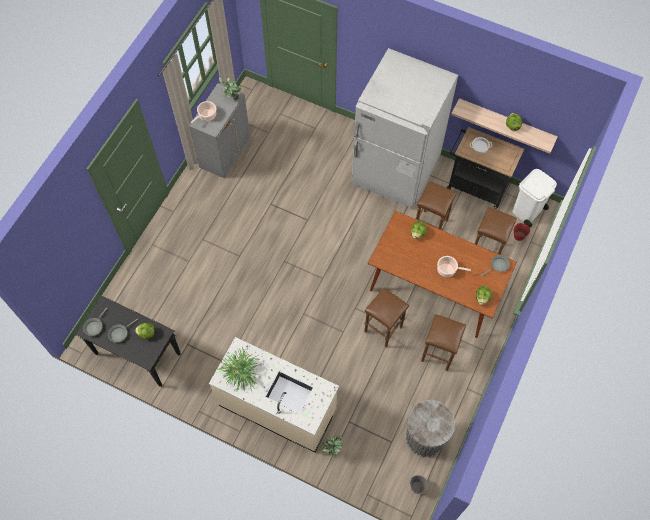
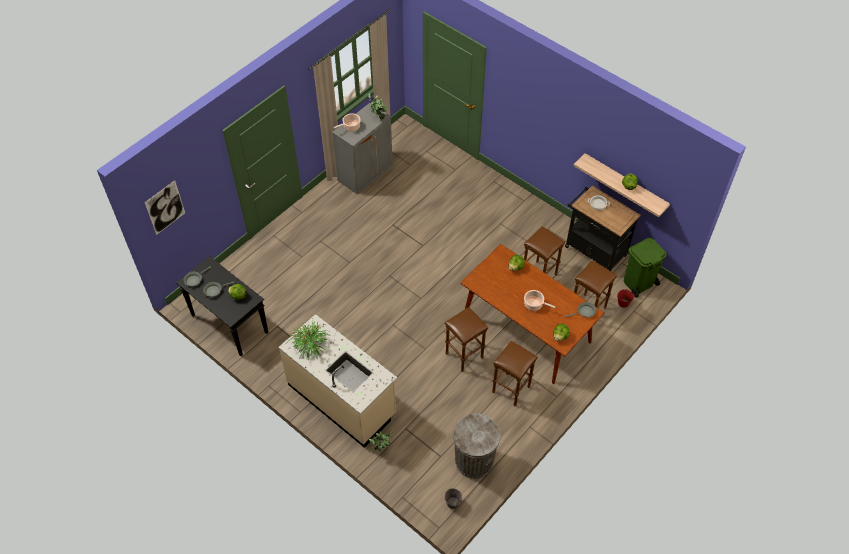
camera: 15 degrees right, 10 degrees down
(47, 266) = (165, 207): none -> picture
(396, 170) = (520, 220): white fridge -> none
(527, 211) = (638, 283): white trash can -> green trash can

